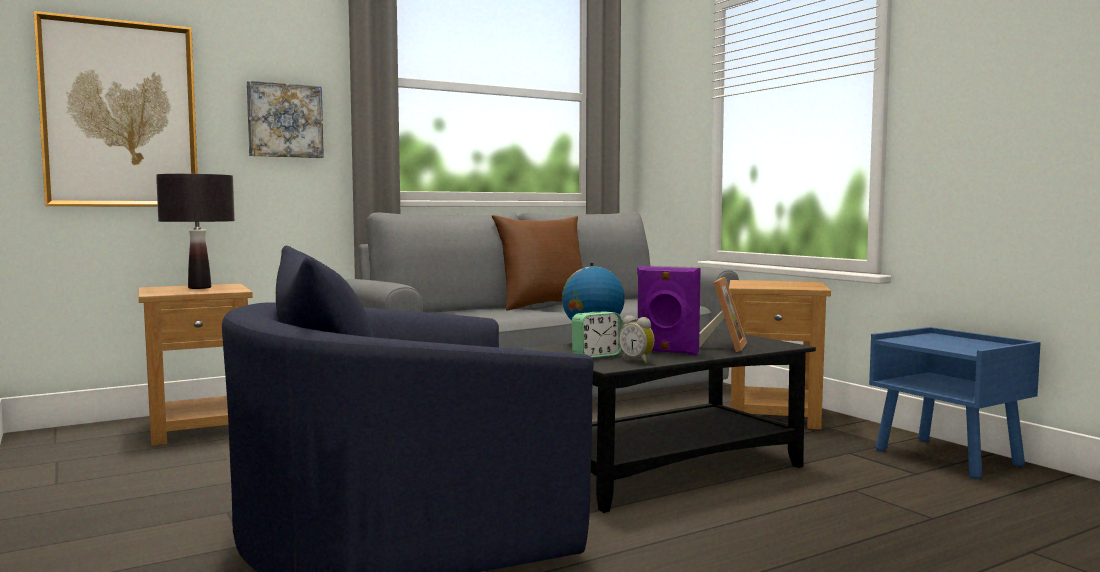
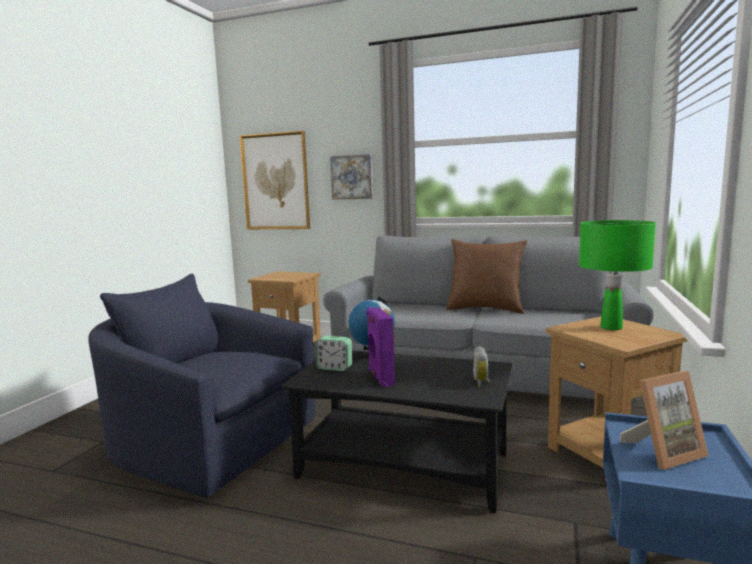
camera: 50 degrees right, 5 degrees up
(199, 288) = (289, 275): black table lamp -> none
(637, 360) = (333, 380): alarm clock -> alarm clock (482, 382)
(722, 347) = (432, 385): picture frame -> picture frame (663, 452)
(768, 283) = (611, 327): none -> green table lamp

